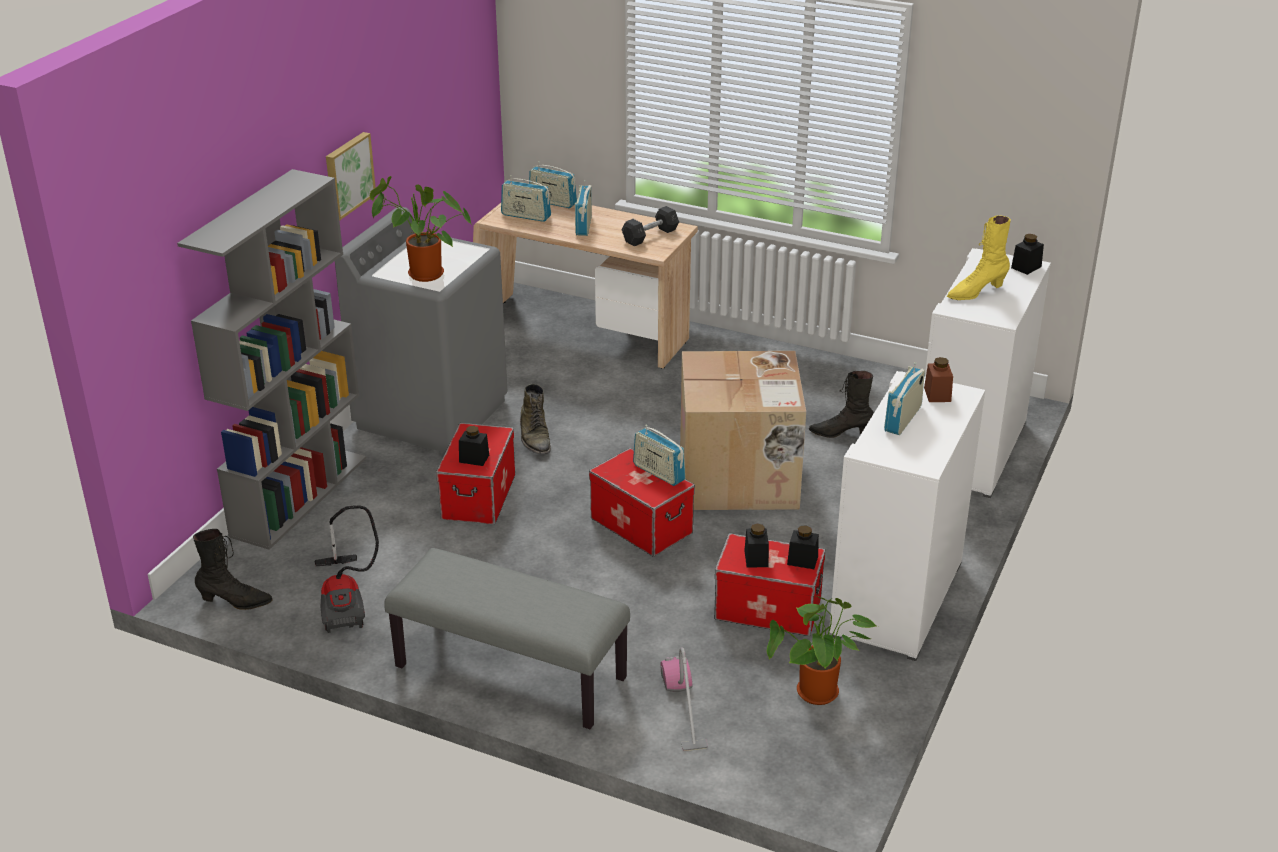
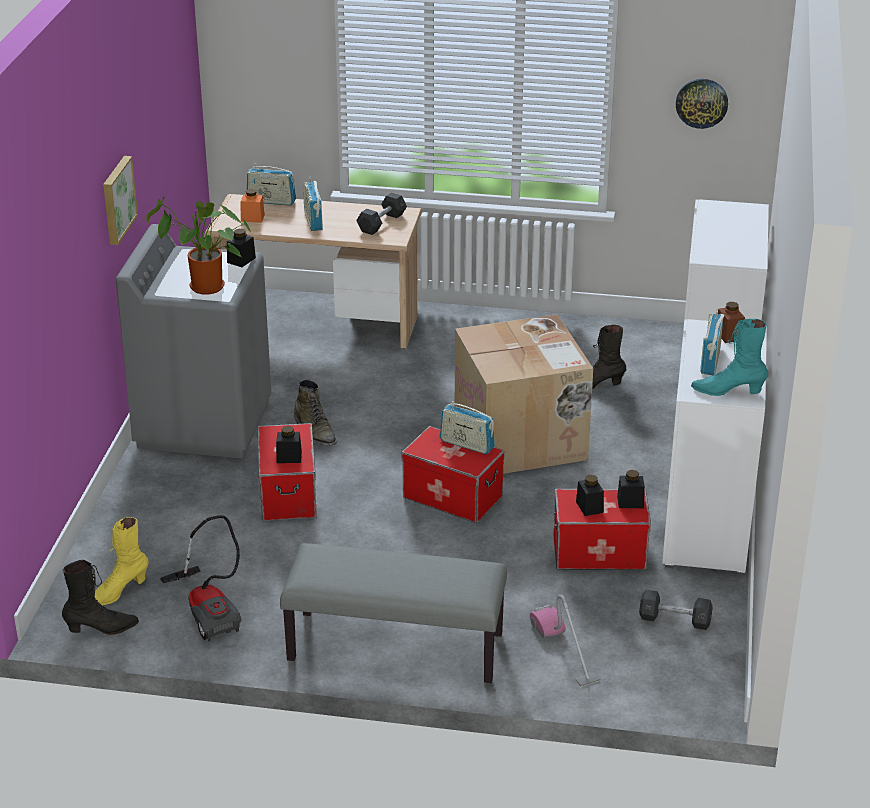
camera: 15 degrees left, 0 degrees up
(299, 495) = (113, 520): grey bookcase -> none
(526, 216) = (252, 218): radio -> orange jar
(817, 696) = (674, 619): potted plant -> grey dumbbell
(905, 454) = (728, 391): none -> turquoise boot
(976, 292) = (718, 239): yellow boot -> yellow boot (118, 592)
(994, 144) = (701, 103): none -> wall clock
(1026, 267) = (750, 211): black jar -> black jar (241, 260)

